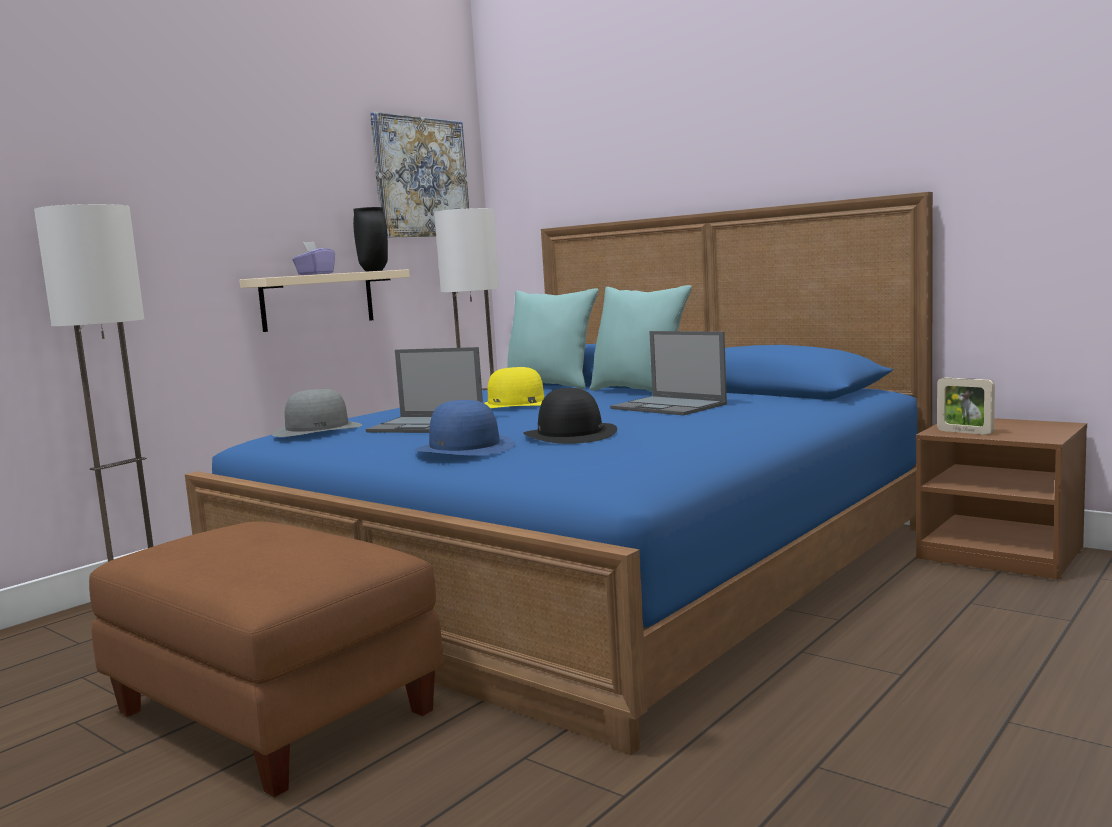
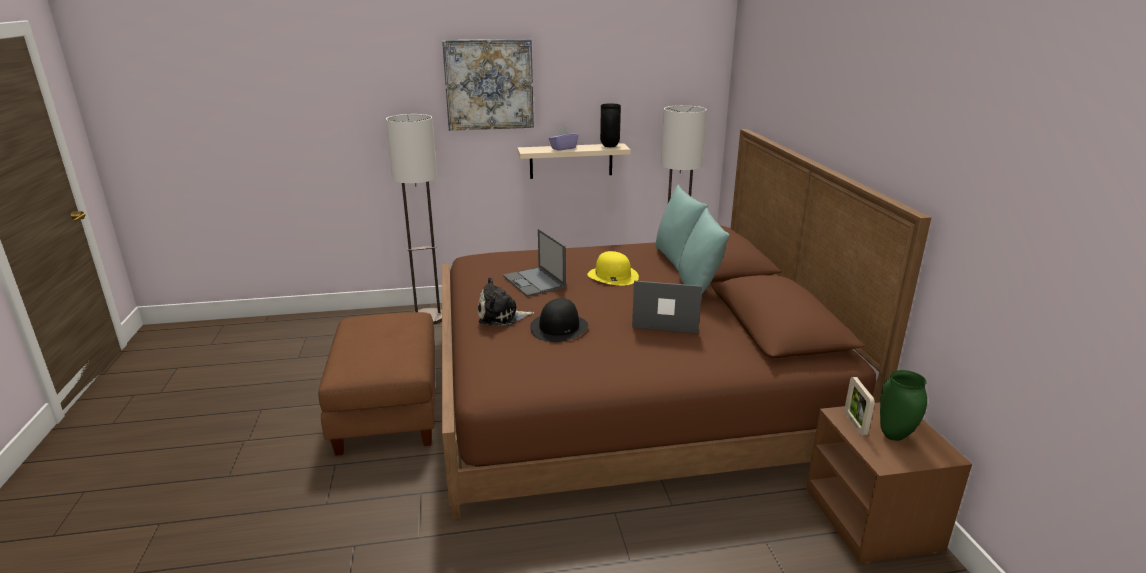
camera: 40 degrees right, 15 degrees up
(317, 429) = (496, 261): grey hat -> none
(421, 177) = (668, 77): picture -> picture (489, 84)
(465, 448) = (501, 316): blue hat -> plush toy
(586, 565) = (625, 387): blue bed -> brown bed
(669, 406) = (665, 320): laptop -> laptop turned 105 degrees clockwise
(1005, 428) = (893, 436): none -> green vase

